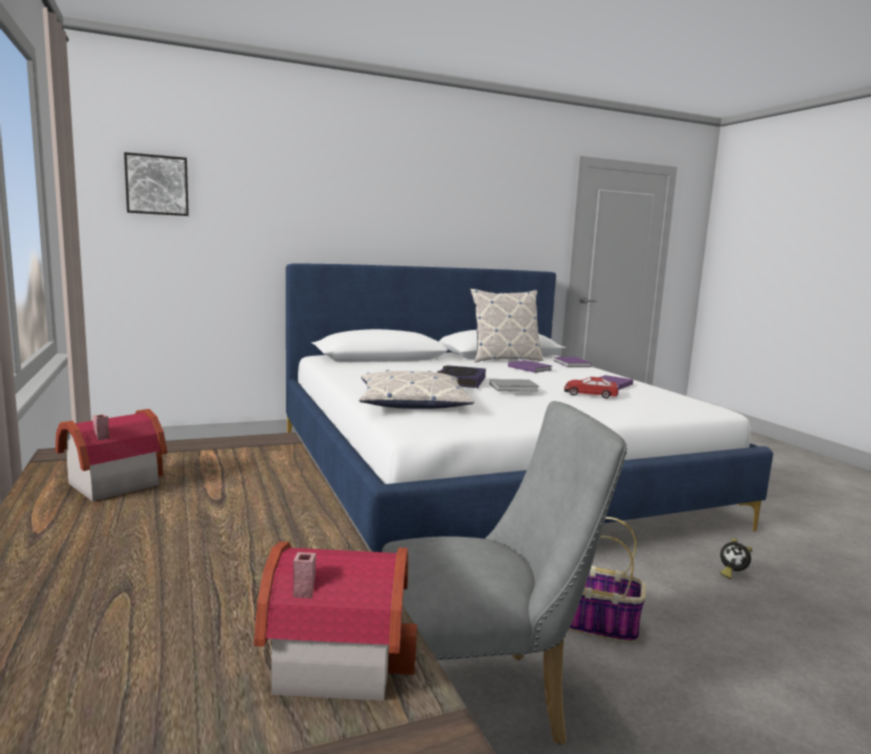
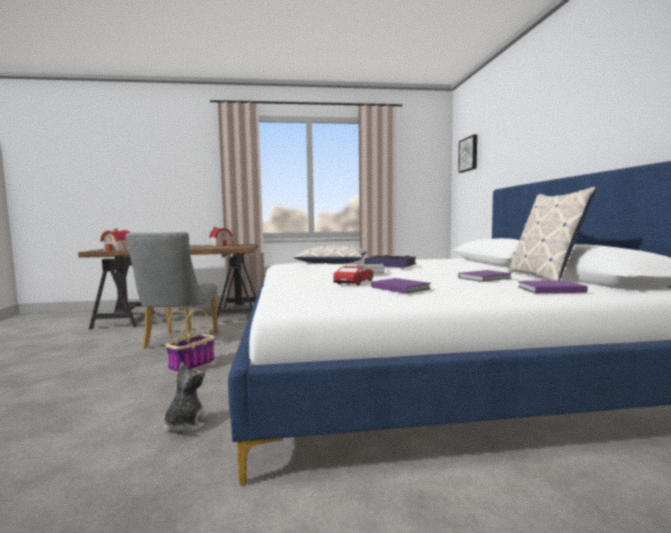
camera: 105 degrees right, 5 degrees down
(731, 573) = (185, 424): alarm clock -> plush toy

